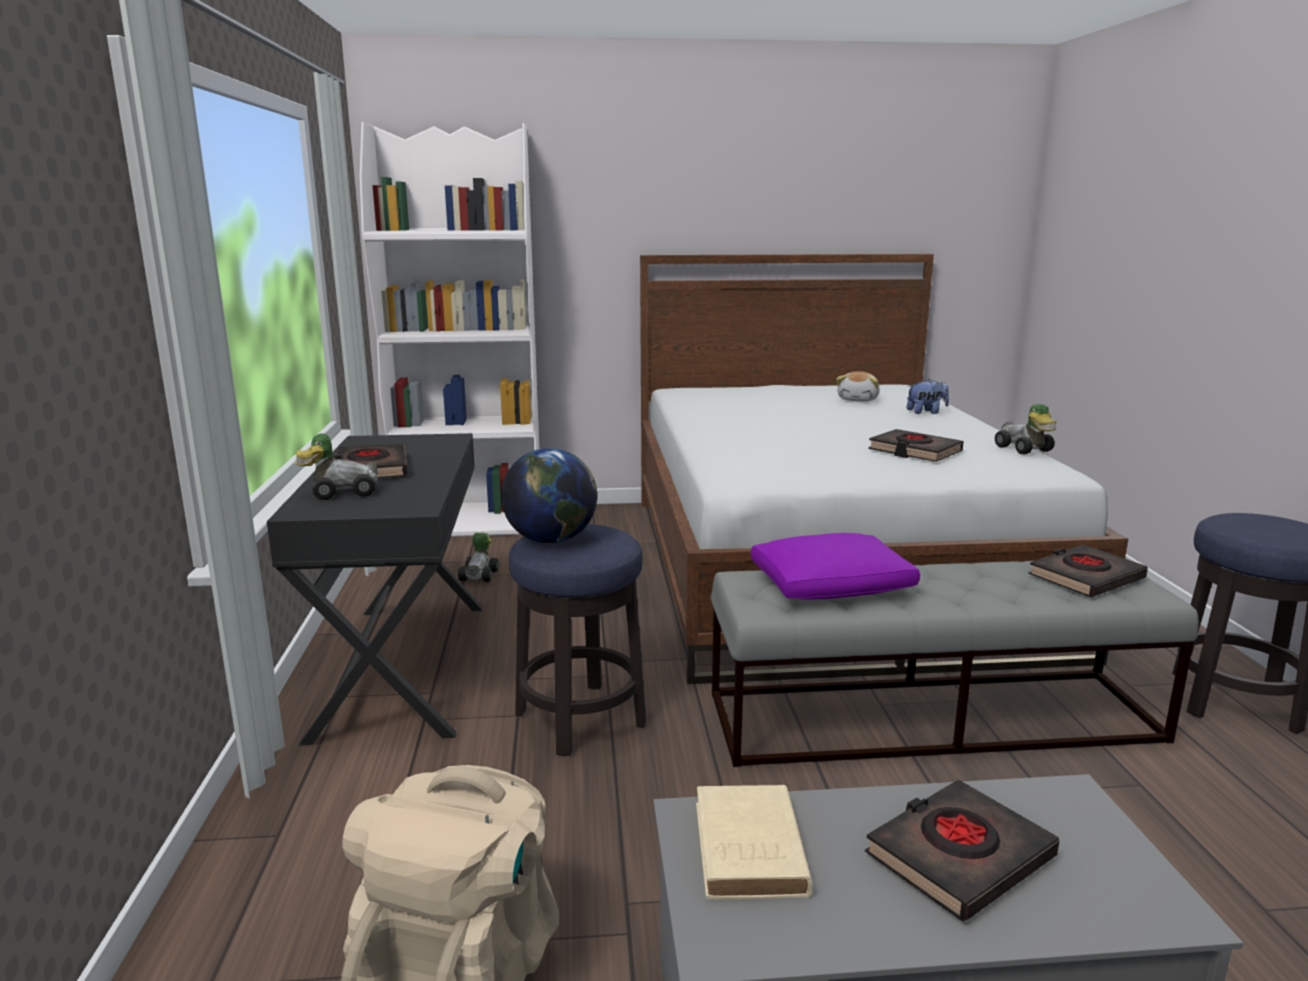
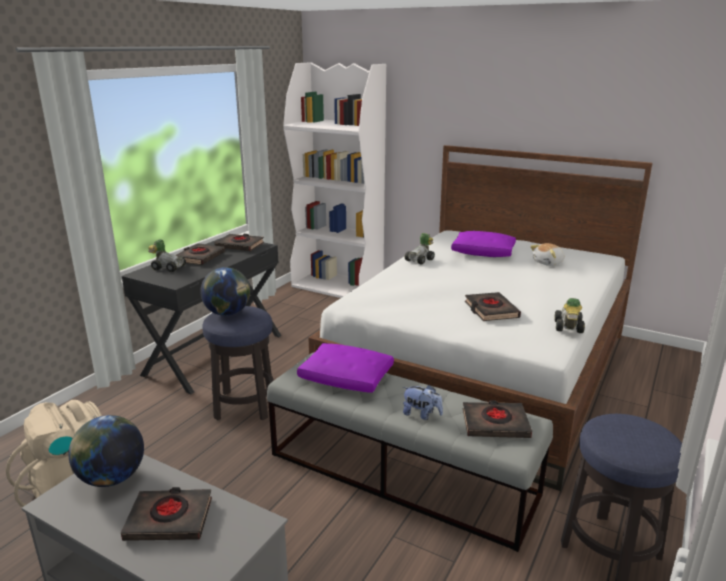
camera: 35 degrees right, 5 degrees up
(408, 444) = (240, 245): none -> black book
(481, 575) = (303, 318): toy car -> toy car (421, 260)
(750, 851) = (112, 478): beige book -> globe
(765, 402) = (483, 253): none -> purple pillow
(926, 412) = (572, 283): plush toy -> plush toy (421, 414)

